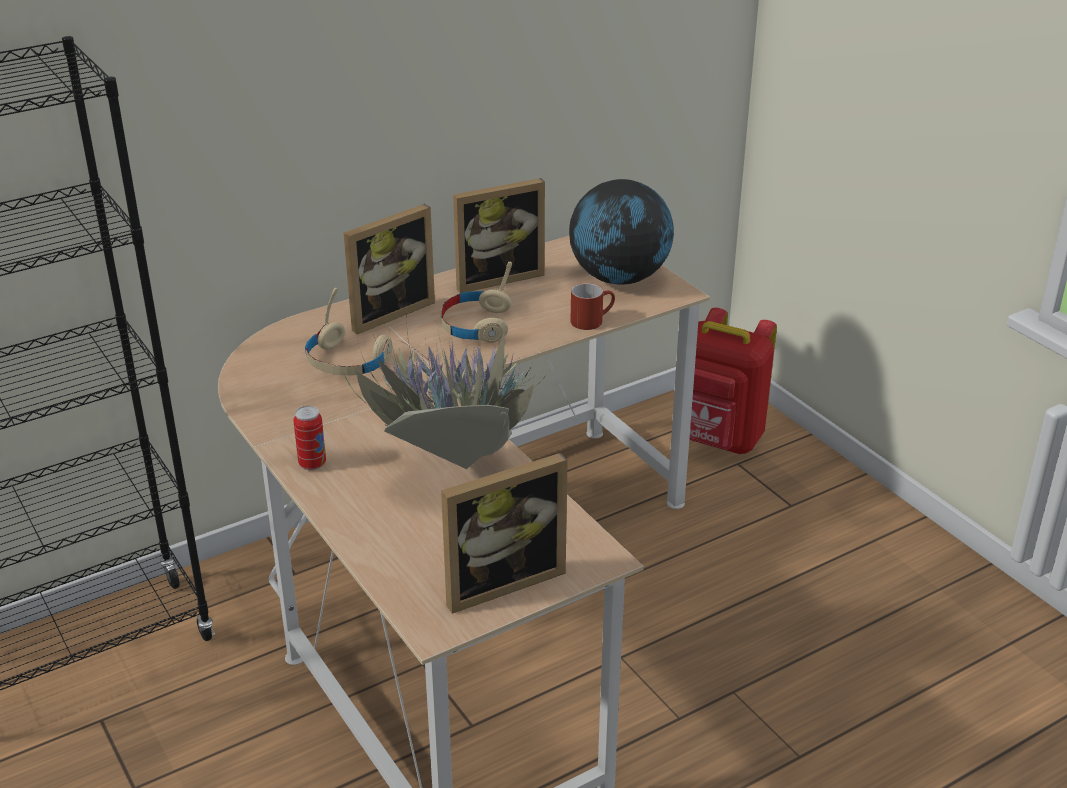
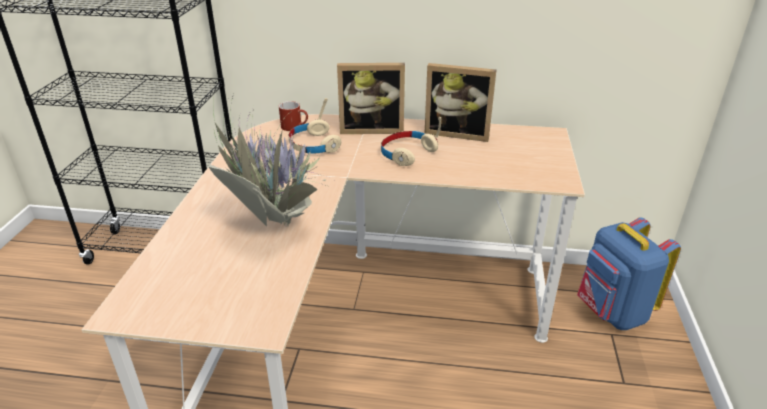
camera: 40 degrees right, 0 degrees up
(312, 464) = (216, 188): can -> none
(499, 580) = (192, 305): picture frame -> none
(592, 320) = (481, 177): red mug -> red mug (295, 127)
(620, 278) = (534, 160): globe -> none
(717, 440) = (611, 312): red backpack -> blue backpack

